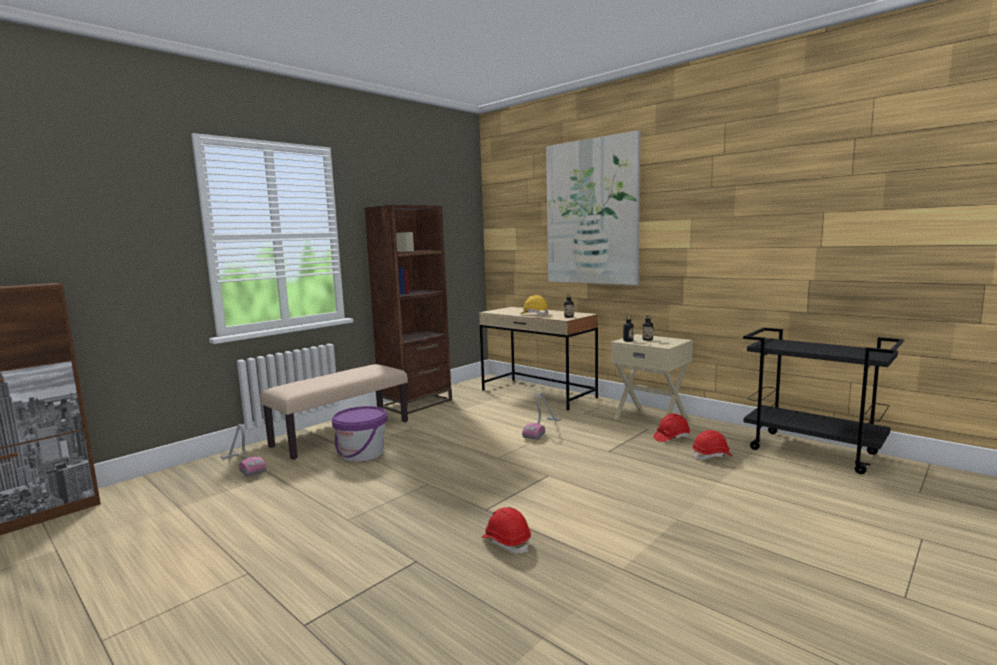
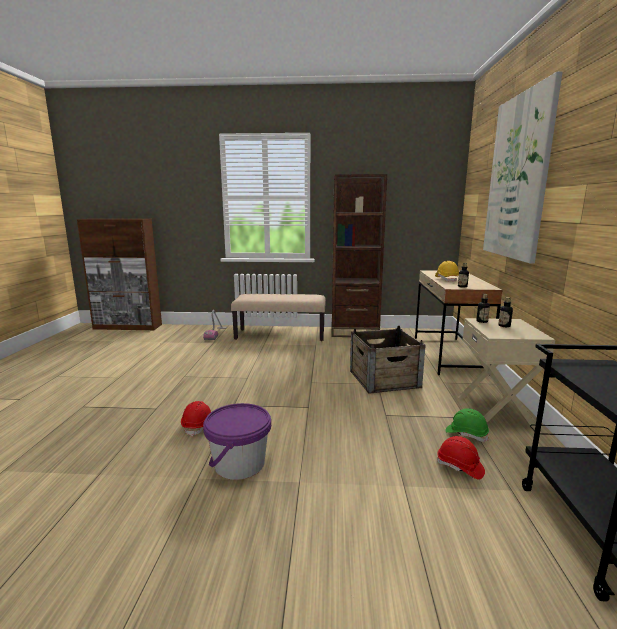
camera: 50 degrees right, 5 degrees up
(362, 454) = (262, 349): purple bucket -> purple bucket (239, 464)
(543, 429) = (384, 379): vacuum cleaner -> crate
(671, 437) = (466, 434): red hard hat -> green hard hat

